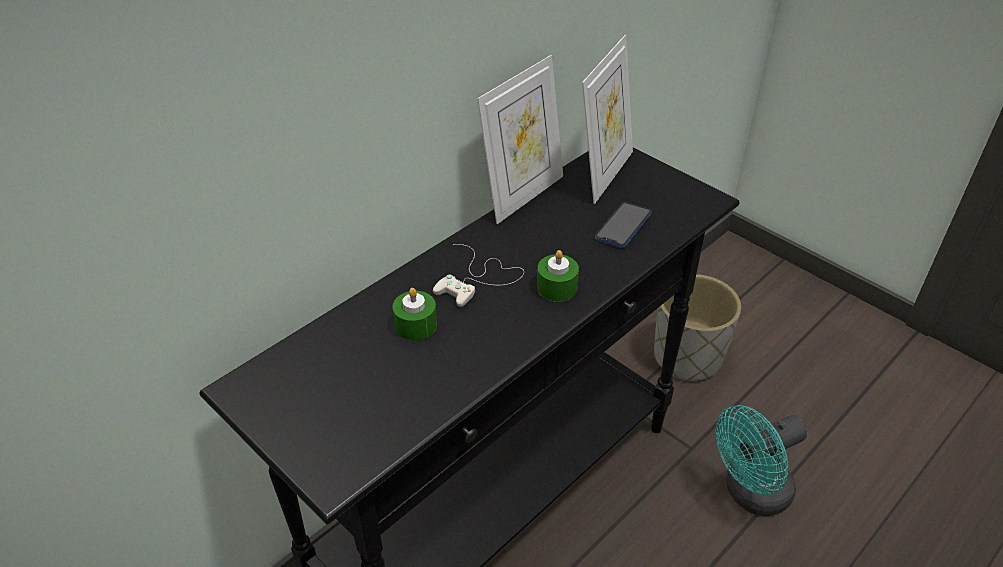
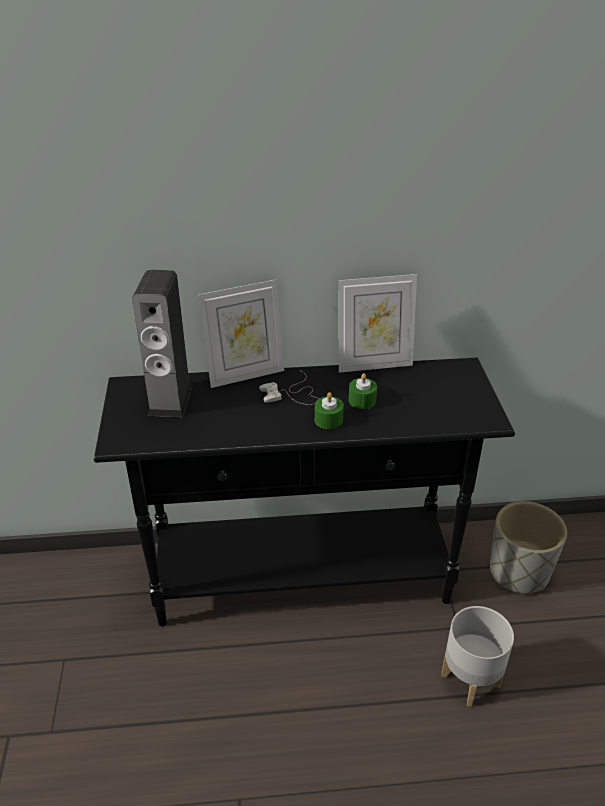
camera: 40 degrees right, 5 degrees down
(334, 372) = (170, 400): none -> speaker
(415, 325) = (232, 399): green candle -> green candle (362, 400)
(604, 174) = (441, 375): picture frame -> picture frame (245, 374)
(623, 226) = (412, 408): phone -> none
(750, 494) = (471, 681): turquoise fan -> grey planter

